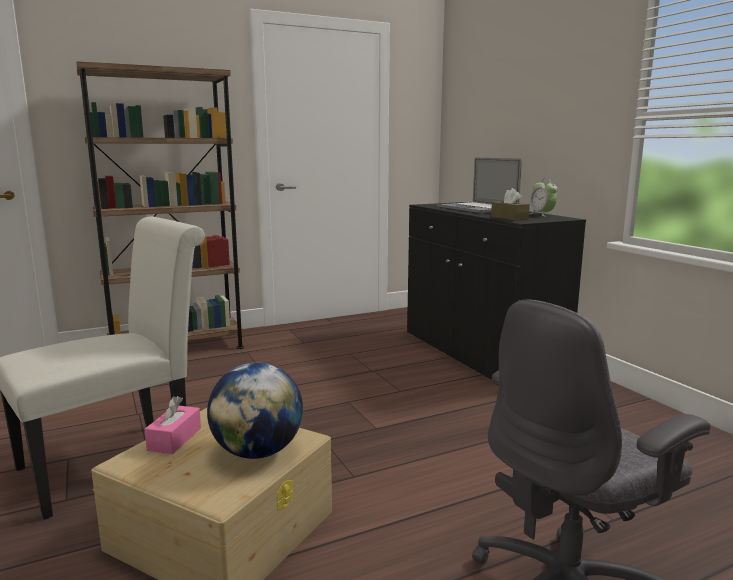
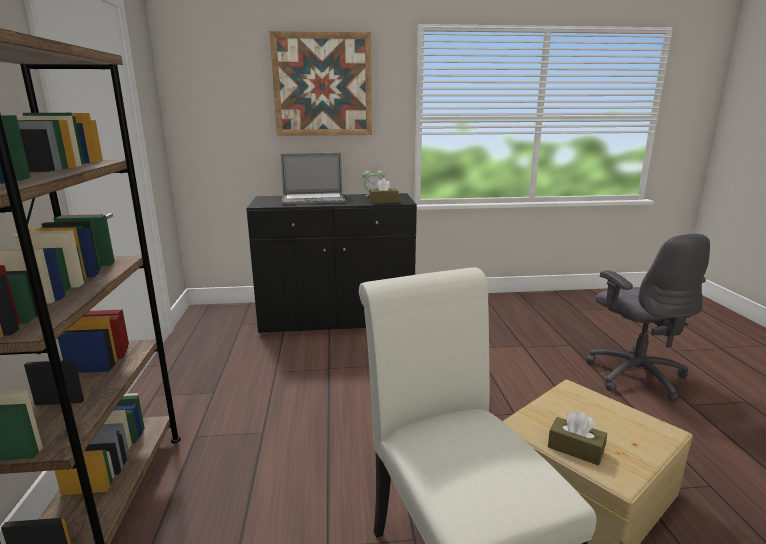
camera: 70 degrees left, 5 degrees up
(174, 439) = (575, 449): pink tissue box -> brown tissue box
(257, 452) = (596, 409): globe -> none
(544, 80) = (322, 85): none -> picture

